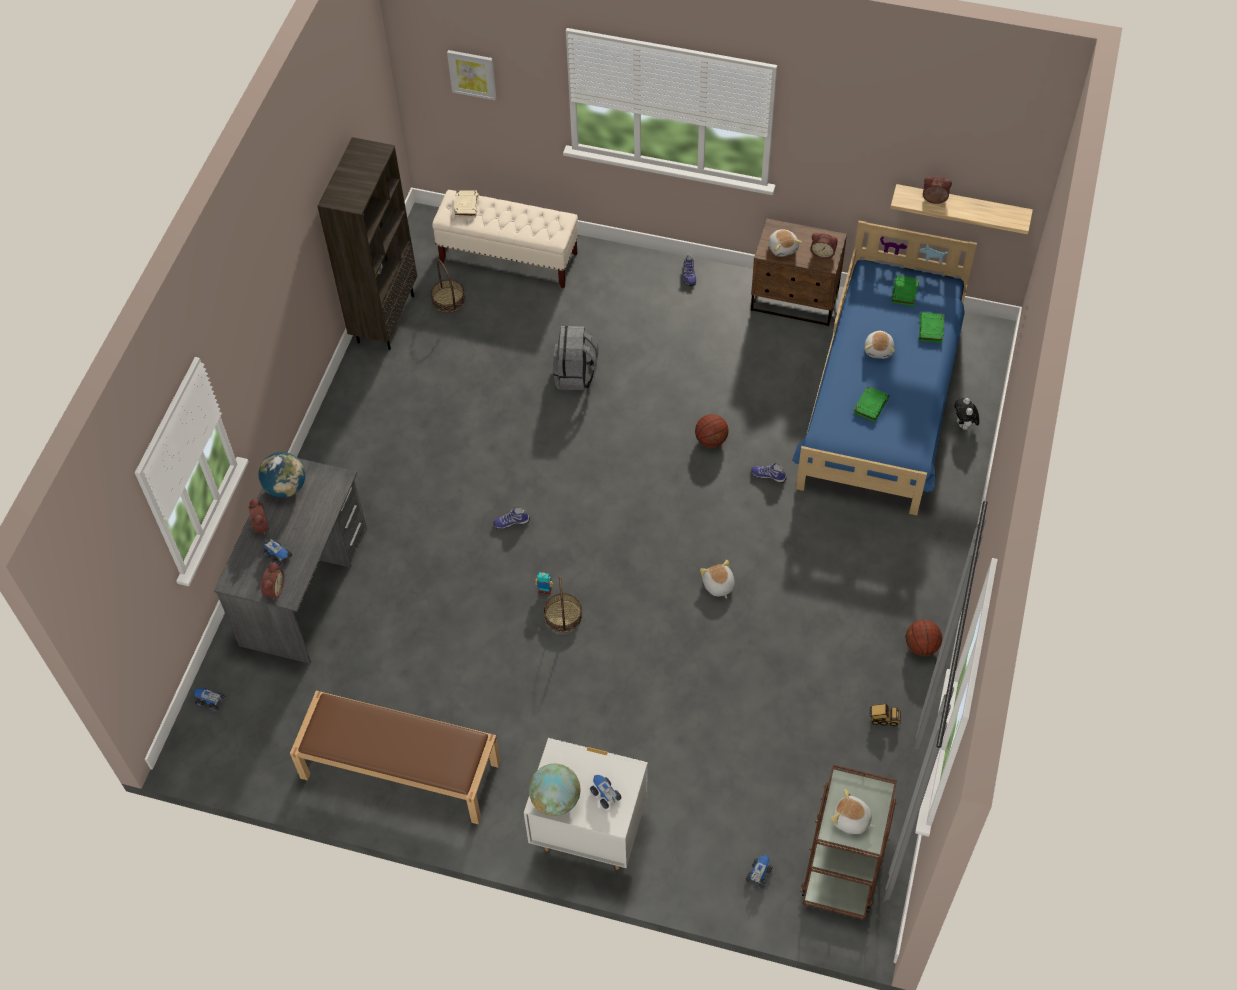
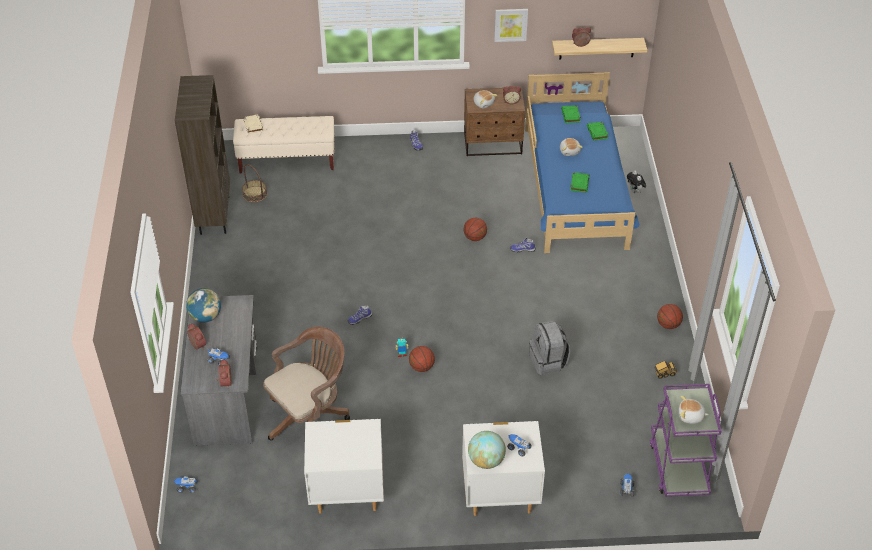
camera: 20 degrees left, 10 degrees down
(395, 648) = (310, 417): none -> brown office chair
(399, 770) = (347, 493): brown bench -> white nightstand
(472, 74) = (247, 25): picture -> picture (510, 24)
(563, 616) = (421, 367): basket -> basketball
(575, 375) = (365, 219): grey backpack -> grey backpack (548, 361)
(718, 585) = (519, 322): plush toy -> none
(843, 863) = (678, 466): brown cart -> purple cart

